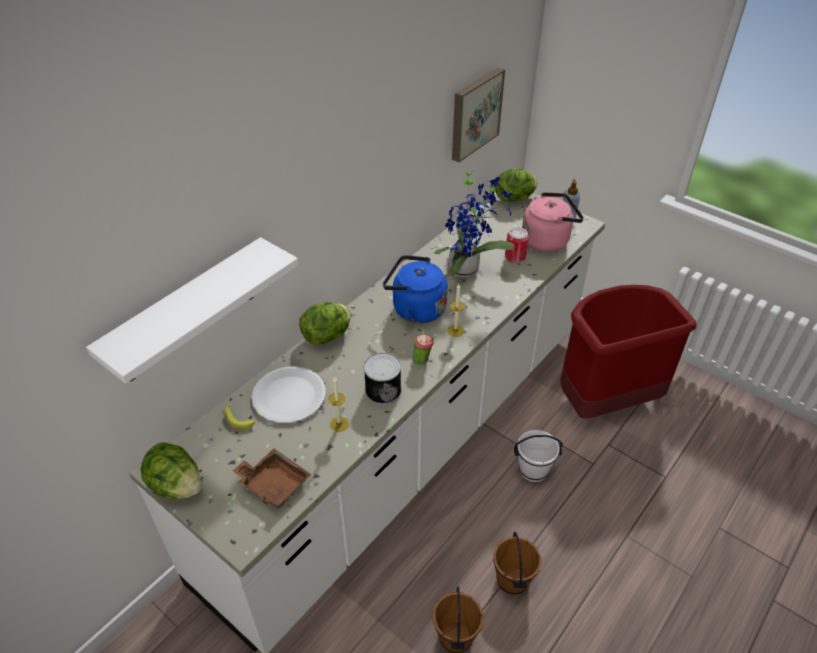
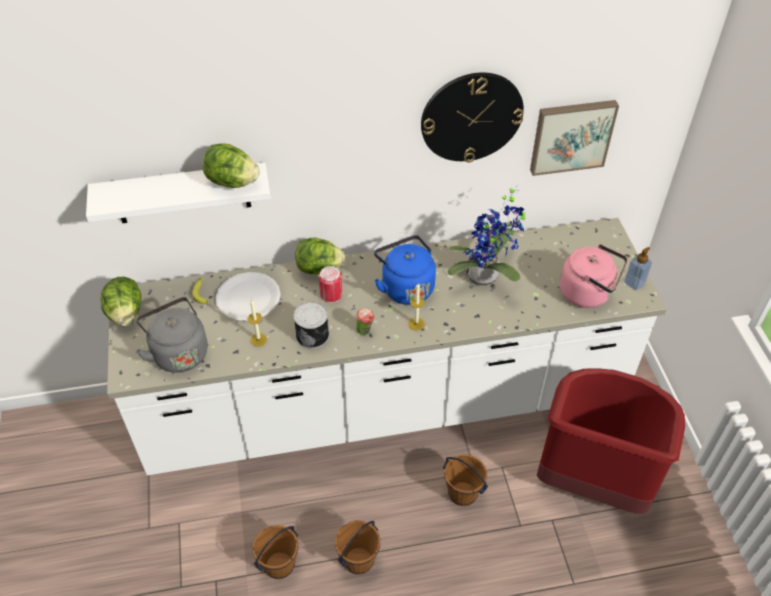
camera: 40 degrees right, 5 degrees up
(274, 483) = (178, 352): brown tray -> grey kettle
(412, 118) = (471, 117): none -> wall clock
(515, 198) = (605, 237): lettuce -> lettuce (232, 182)
(515, 257) = (539, 291): can -> can (331, 295)
(533, 470) = (463, 493): white bucket -> brown bucket

